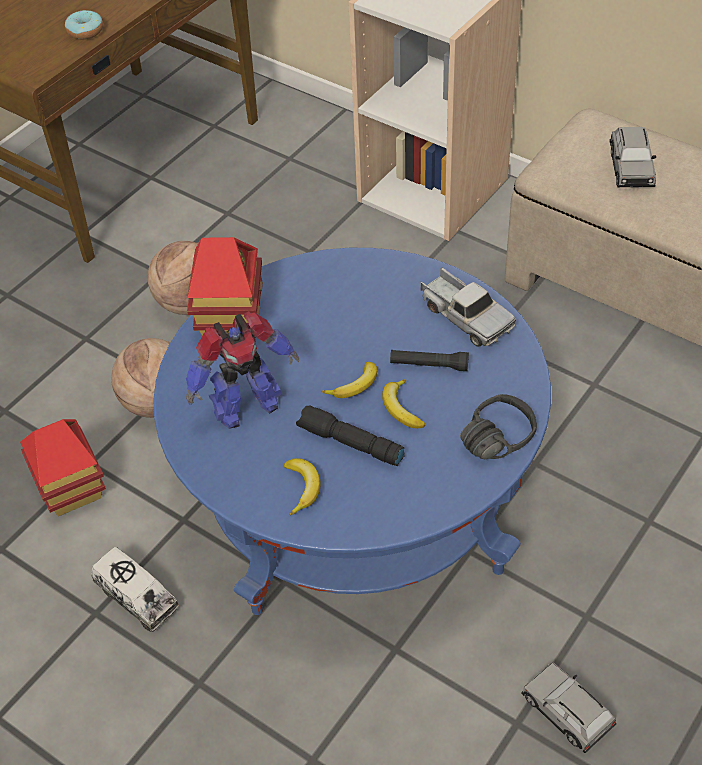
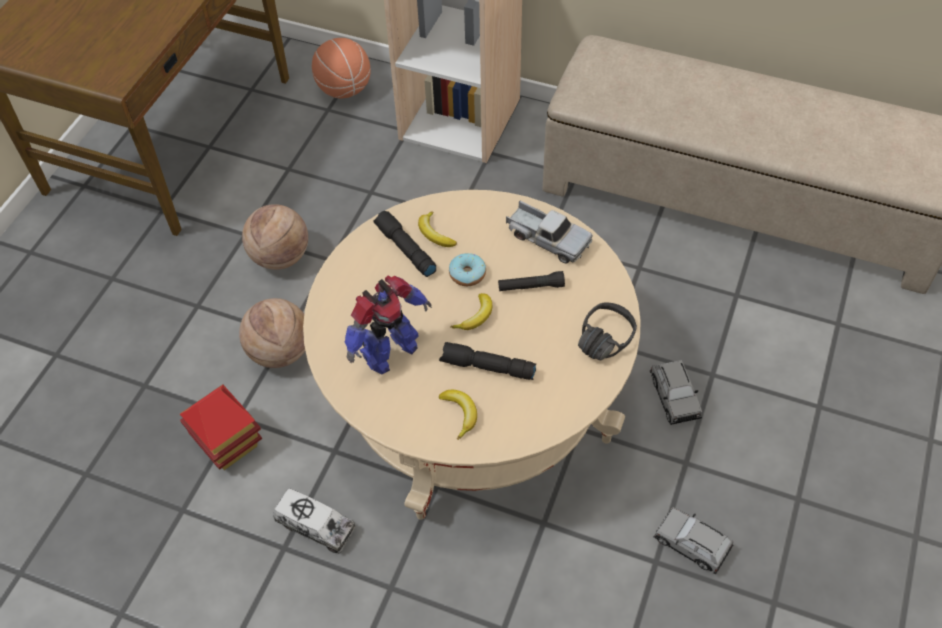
camera: 15 degrees left, 5 degrees up
(85, 31) = (150, 34): donut -> donut (467, 274)
(230, 319) = (351, 276): toy house -> none
(299, 300) = (404, 249): none -> black flashlight
(313, 140) = (344, 89): none -> basketball
(357, 491) = (474, 396): blue coffee table -> beige coffee table
(401, 409) = (519, 329): banana -> banana (435, 234)
(631, 168) = (640, 84): grey toy car -> grey toy car (674, 397)

